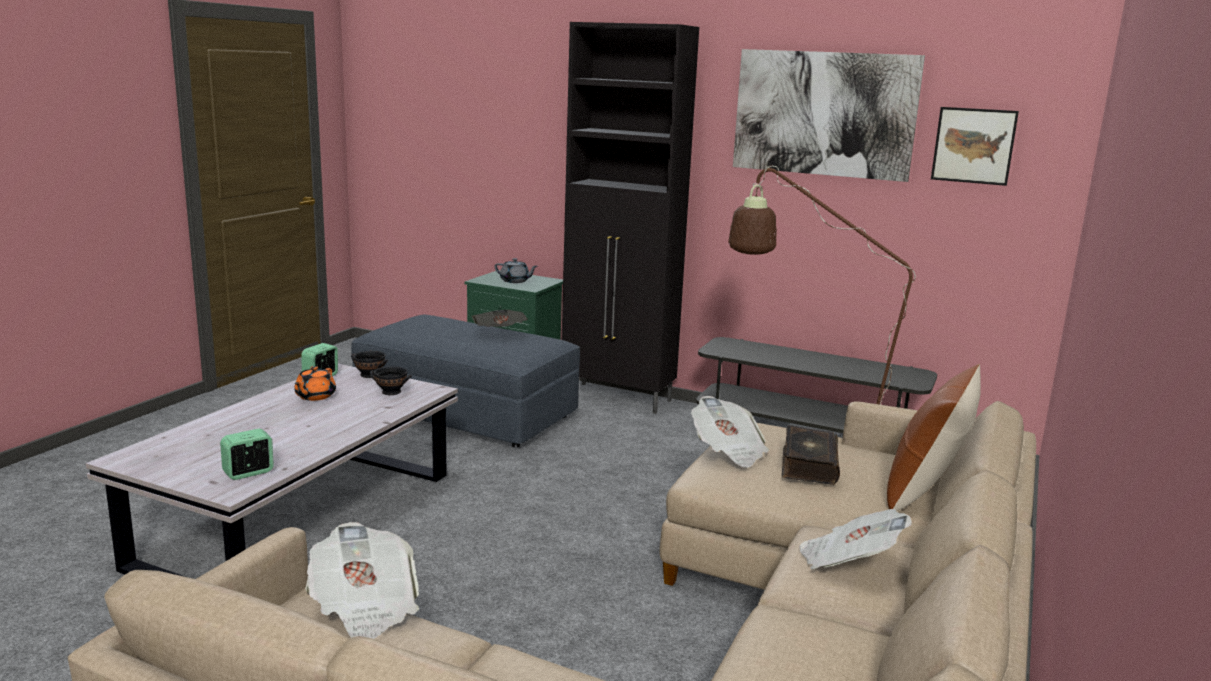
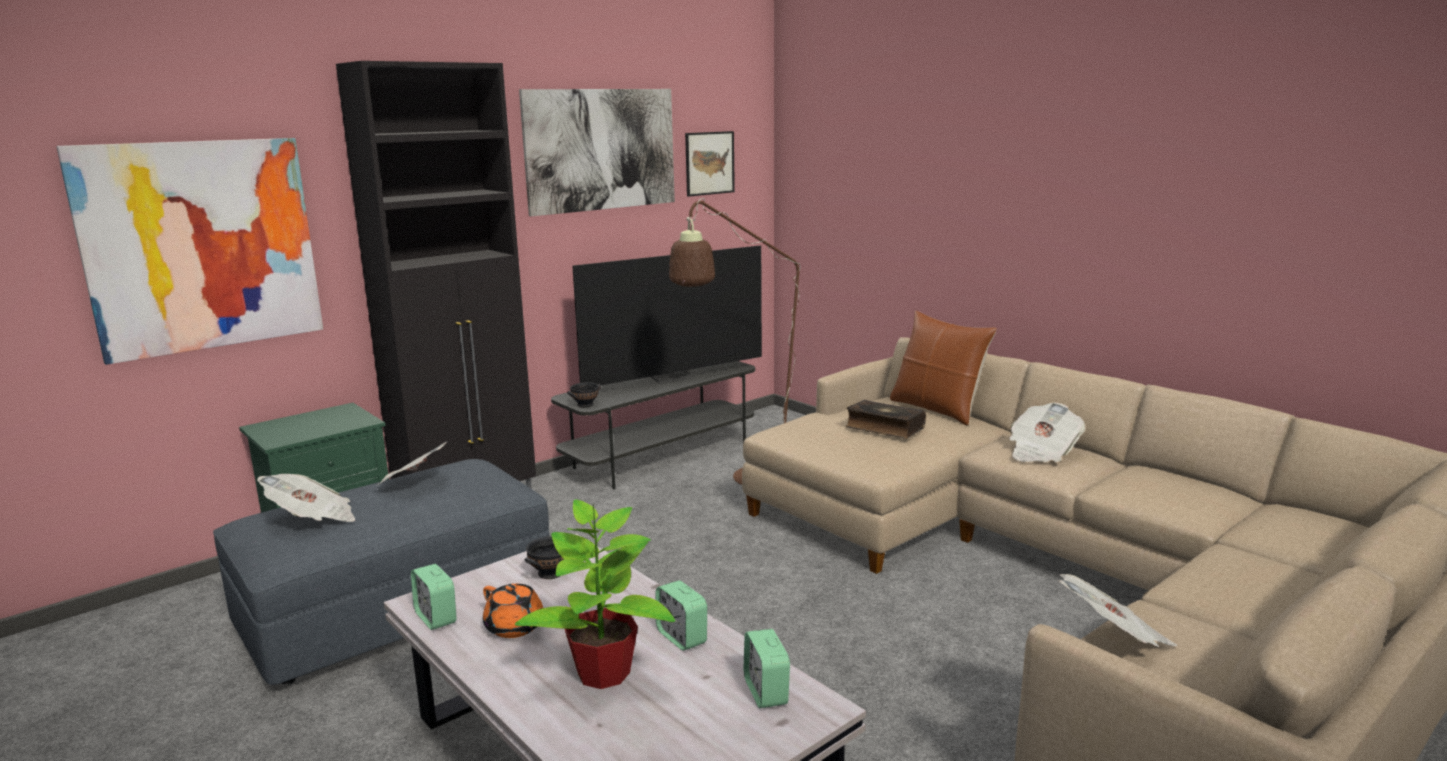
camera: 65 degrees left, 0 degrees up
(264, 426) = (603, 674): none -> potted plant
(315, 440) = (681, 637): none -> alarm clock
(369, 375) = (467, 581): black bowl -> black bowl (584, 405)
(499, 144) = (201, 246): none -> picture
(515, 281) = (316, 425): grey teapot -> none
(728, 451) = (836, 447): newspaper -> newspaper (313, 519)
(832, 364) = (671, 378): none -> television

